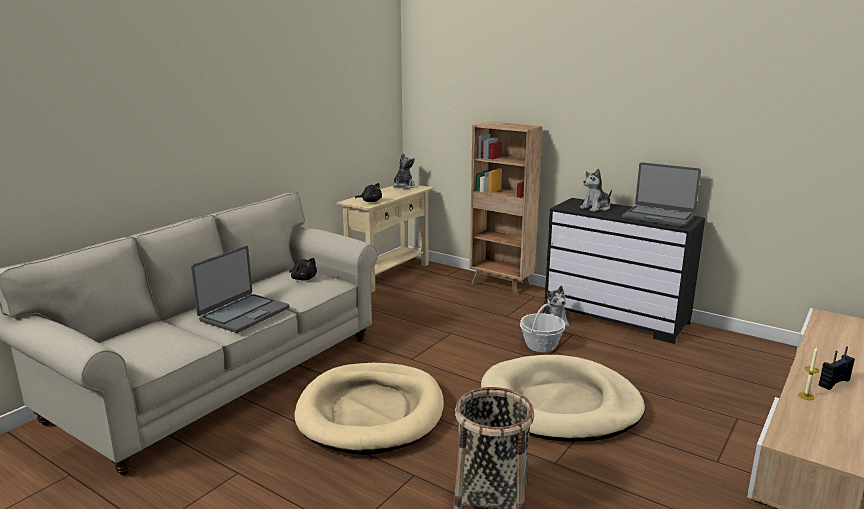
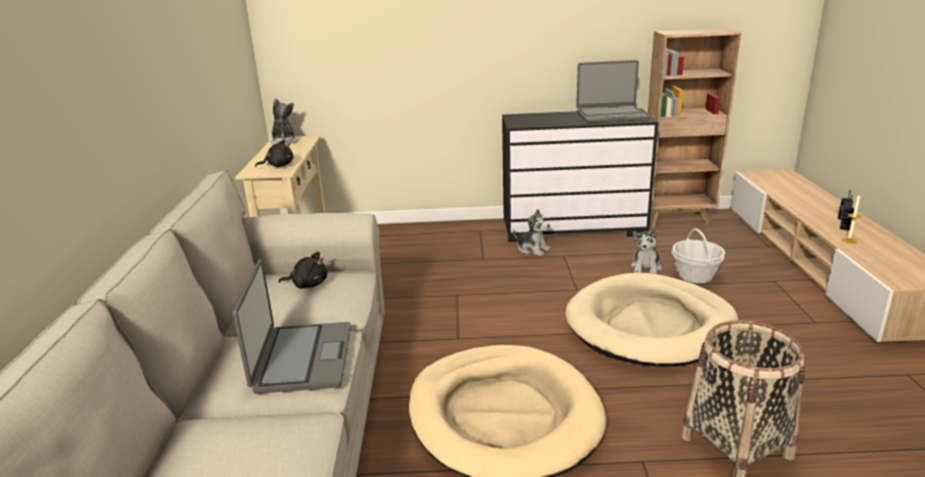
camera: 35 degrees left, 5 degrees up
(501, 285) = (433, 229): brown bookcase -> brown bookcase (677, 220)
(541, 345) = (554, 276): basket -> basket (695, 275)
(596, 208) = (545, 119): plush toy -> plush toy (646, 268)

